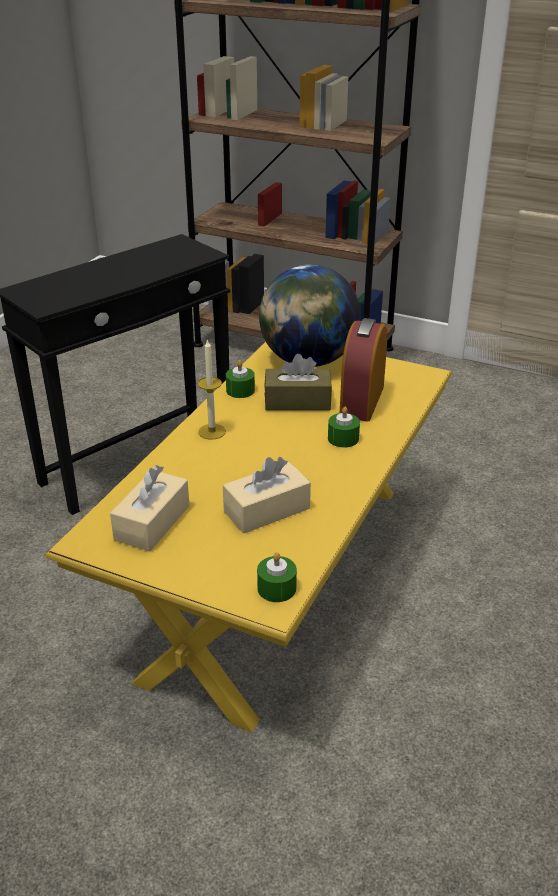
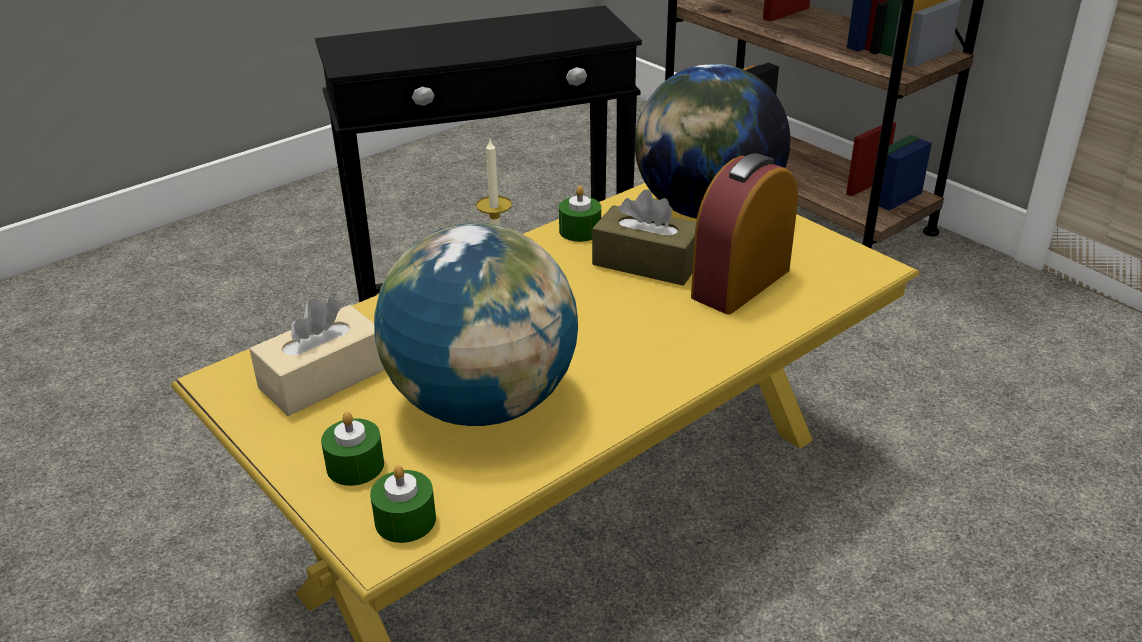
camera: 25 degrees right, 0 degrees up
(267, 510) = (483, 403): beige tissue box -> globe
(343, 438) = (671, 330): green candle -> green candle (355, 465)

